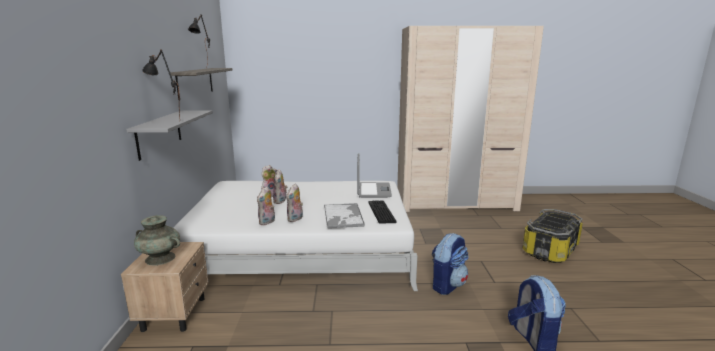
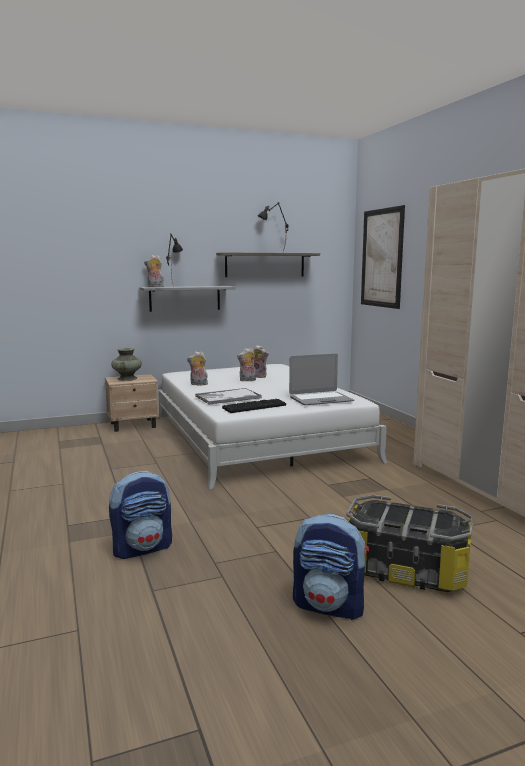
camera: 70 degrees right, 5 degrees down
(274, 71) = (381, 258): none -> picture
(295, 219) = (210, 388): plush toy -> plush toy (155, 286)
(447, 285) = (231, 502): backpack -> backpack (329, 606)

